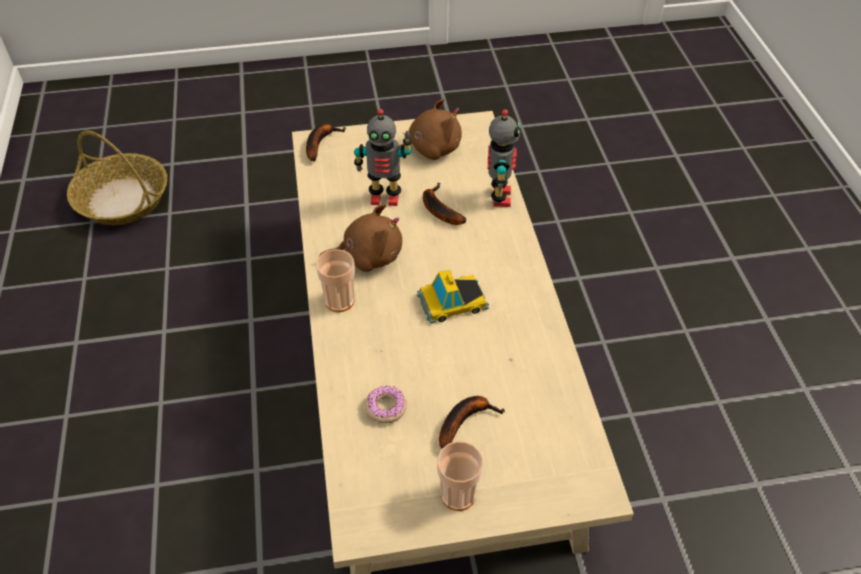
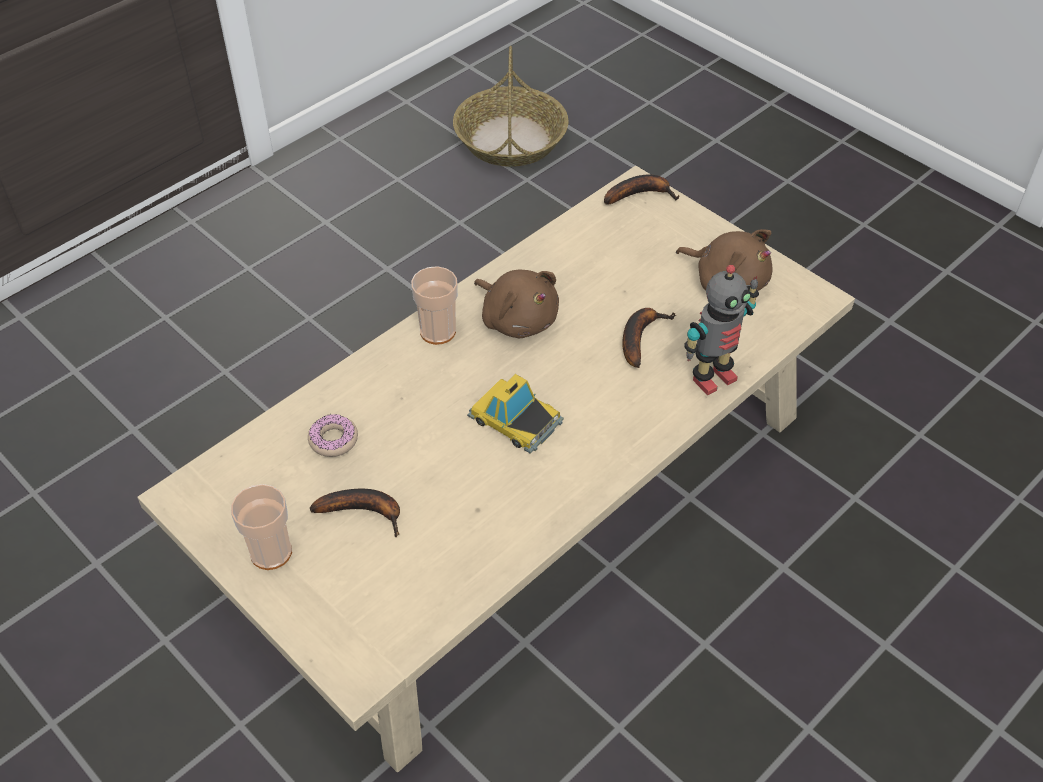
camera: 55 degrees right, 0 degrees up
(385, 197) = (613, 286): toy robot -> none

